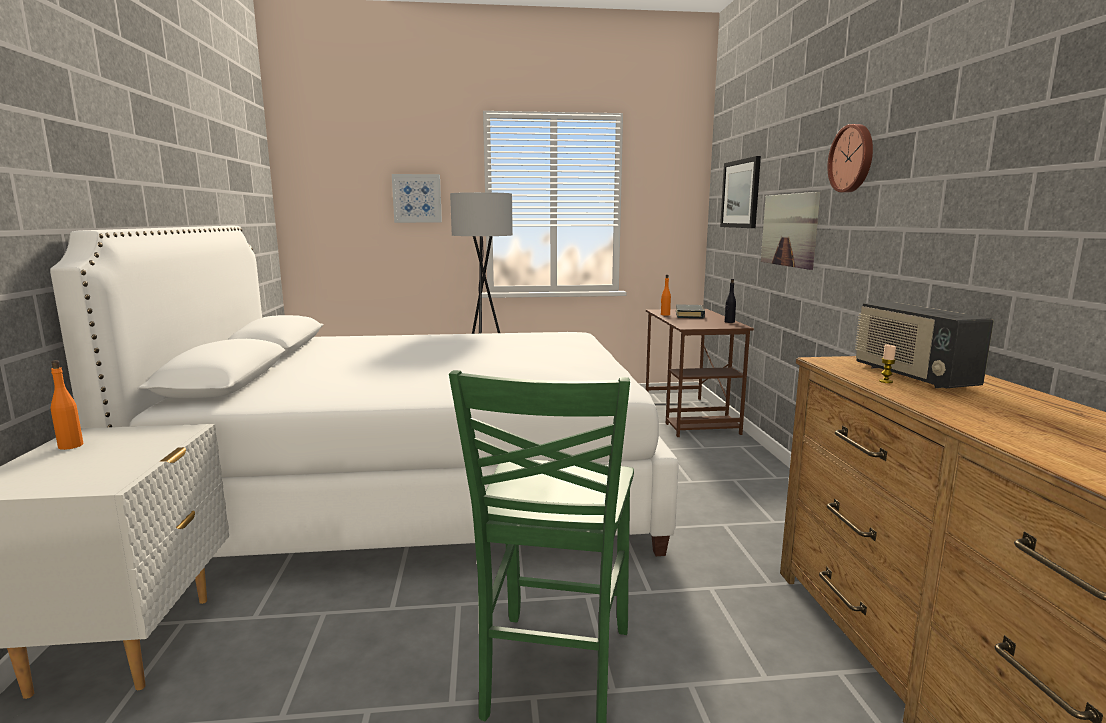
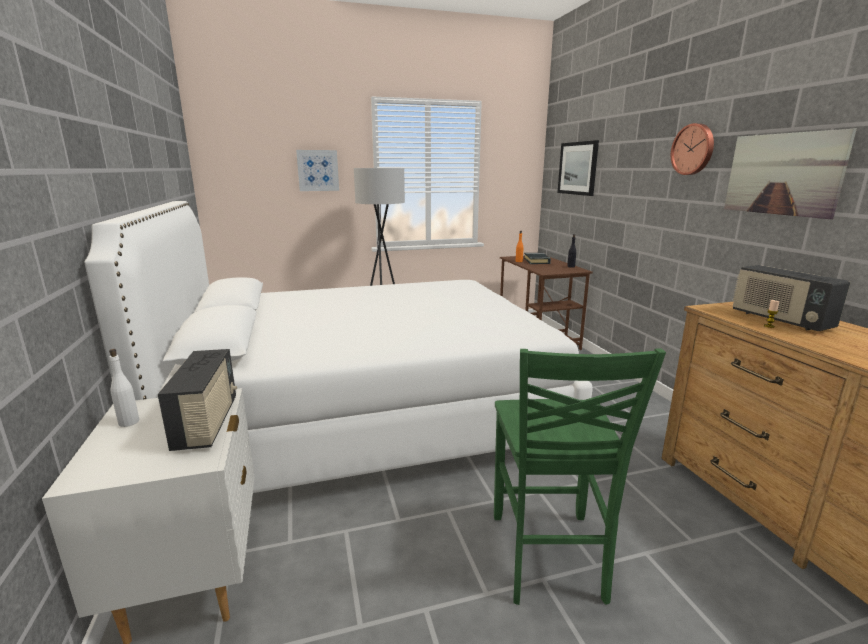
camera: 10 degrees left, 5 degrees up
(70, 446) = (128, 422): orange bottle -> white bottle
(147, 453) = (208, 423): none -> radio
(789, 230) = (628, 199): picture -> picture (782, 174)

